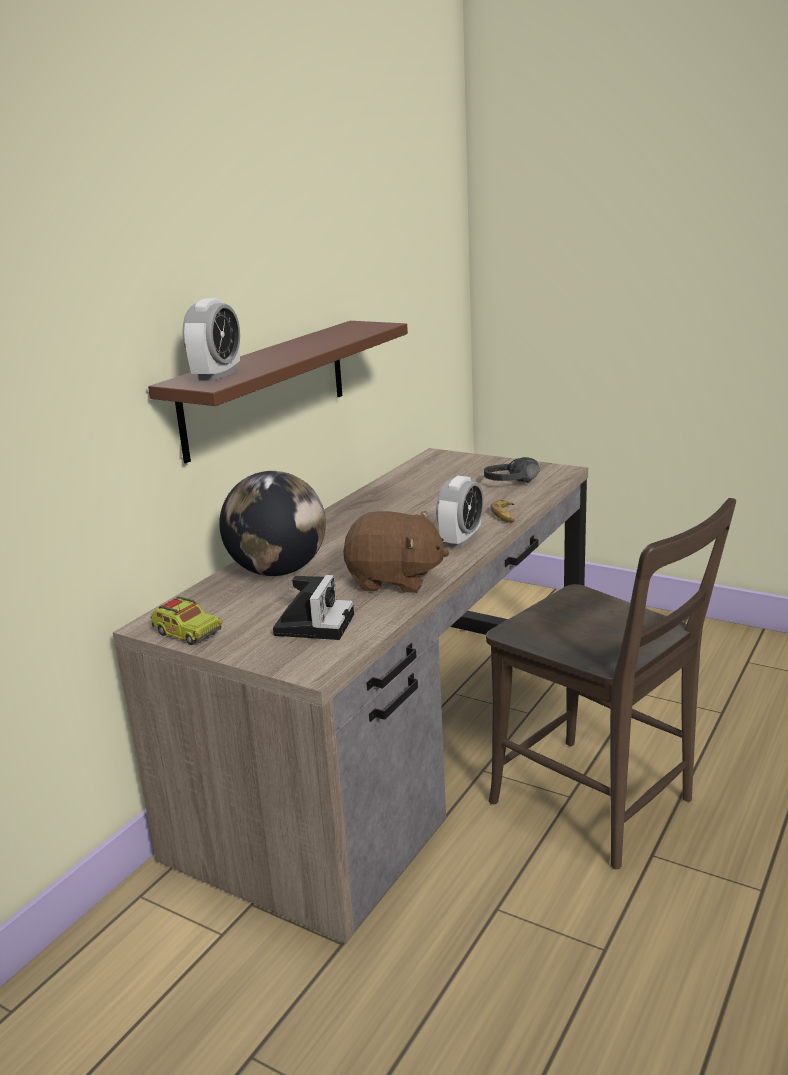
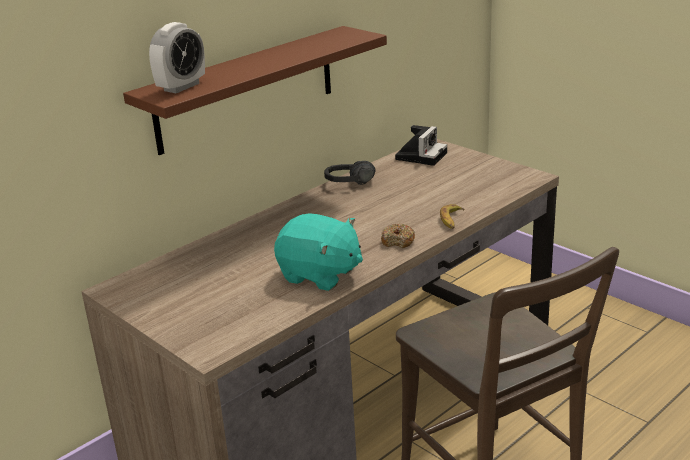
camera: 15 degrees right, 5 degrees up
(187, 633) = (134, 301): toy truck -> none
(278, 571) = (233, 251): globe -> none
(314, 623) = (233, 308): camera -> camera (421, 155)
(394, 580) = (320, 275): brown plush toy -> turquoise plush toy
(461, 540) = (398, 241): alarm clock -> donut
(515, 485) = (480, 188): black headphones -> black headphones (351, 185)

